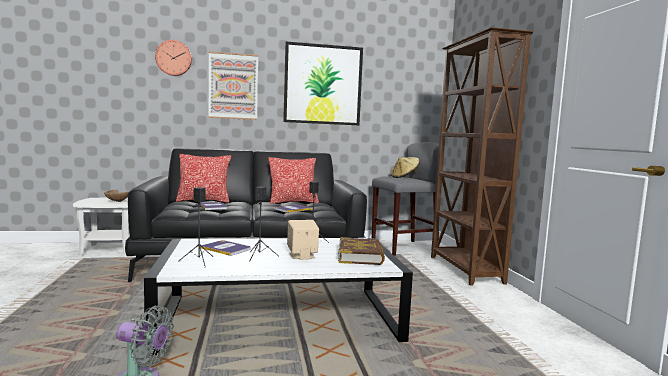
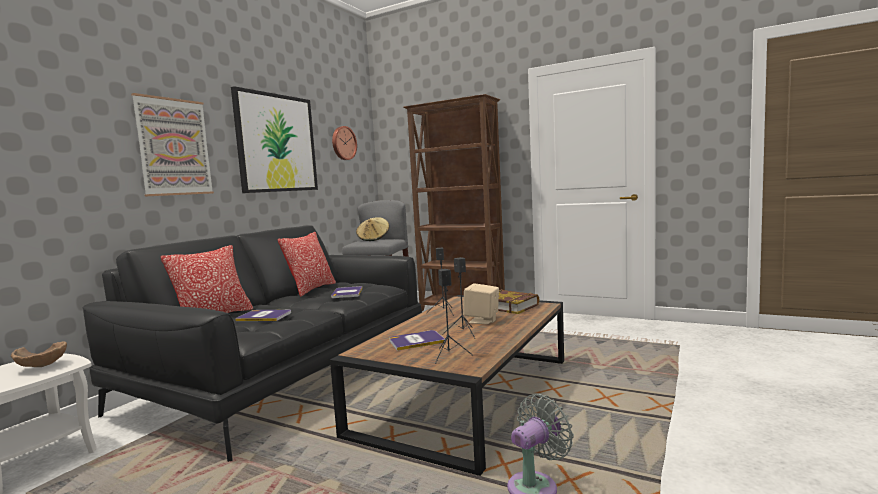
camera: 50 degrees left, 0 degrees up
(174, 58) = (73, 101): wall clock -> wall clock (343, 143)
(280, 318) = (467, 394): white coffee table -> brown coffee table

